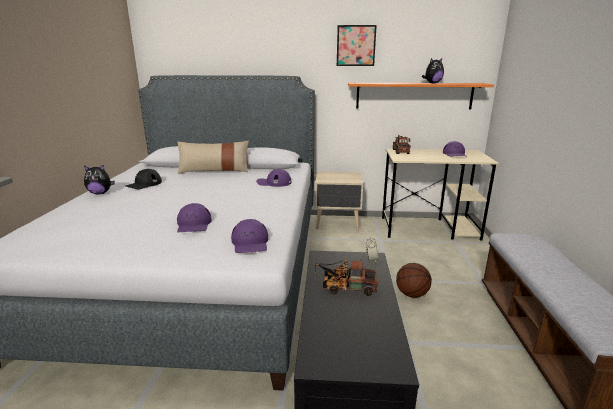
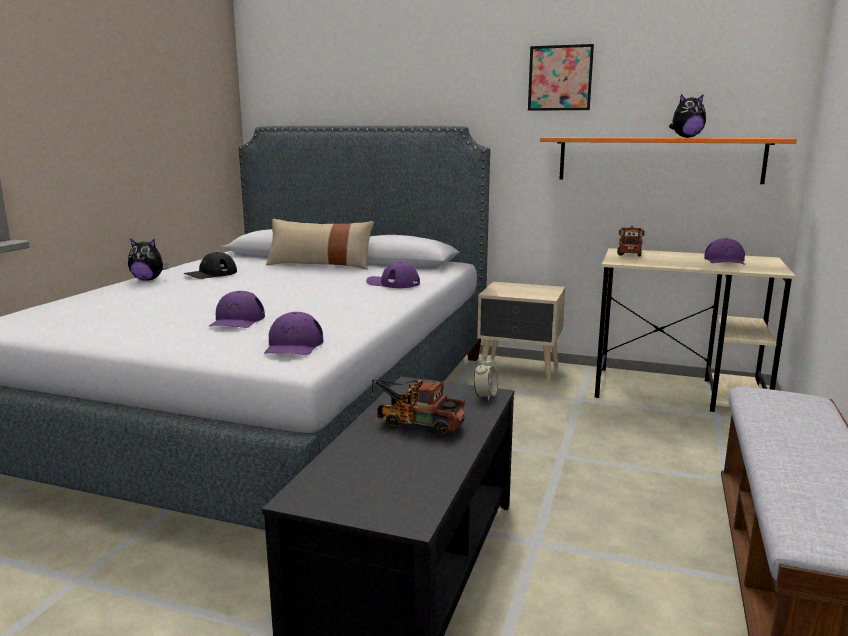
camera: 15 degrees right, 5 degrees down
(411, 294) = (585, 480): basketball -> none

